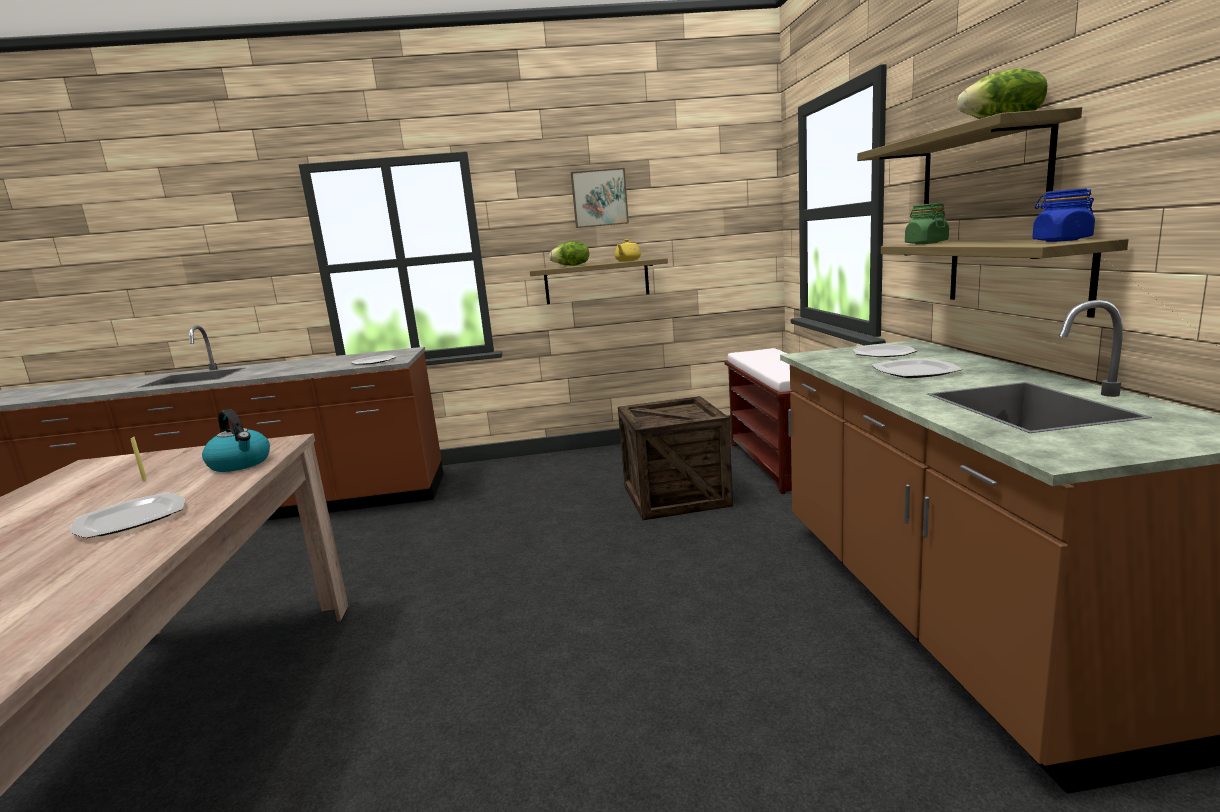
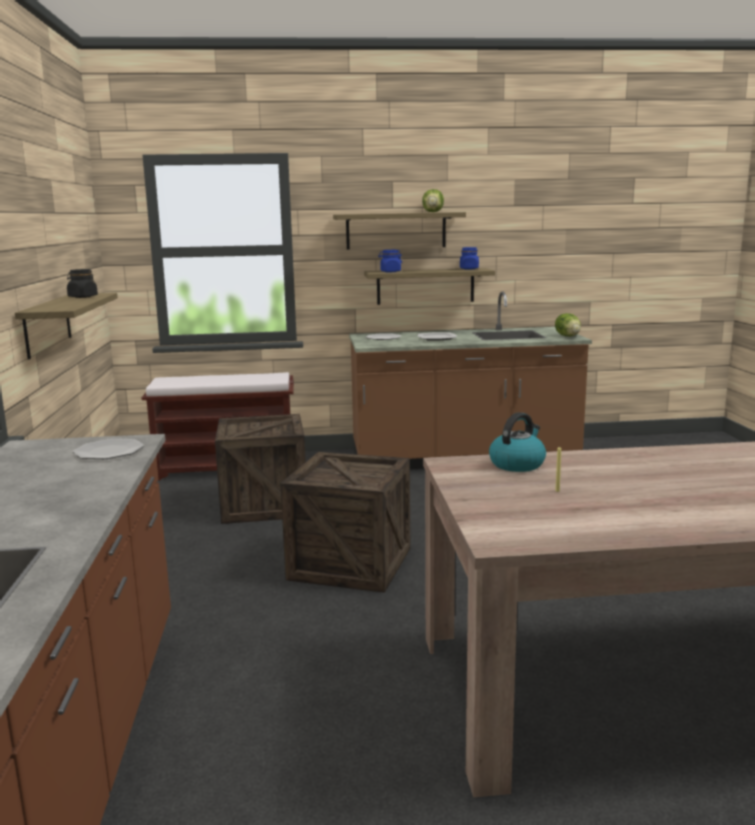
camera: 90 degrees left, 0 degrees up
(130, 519) = (643, 469): plate -> none
(520, 555) = (350, 563): none -> crate
(572, 265) = (55, 304): lettuce -> lettuce (568, 336)
(599, 198) = (38, 220): picture -> none
(627, 260) = (82, 297): yellow teapot -> black jar
(926, 243) = (390, 272): green jar -> blue jar

